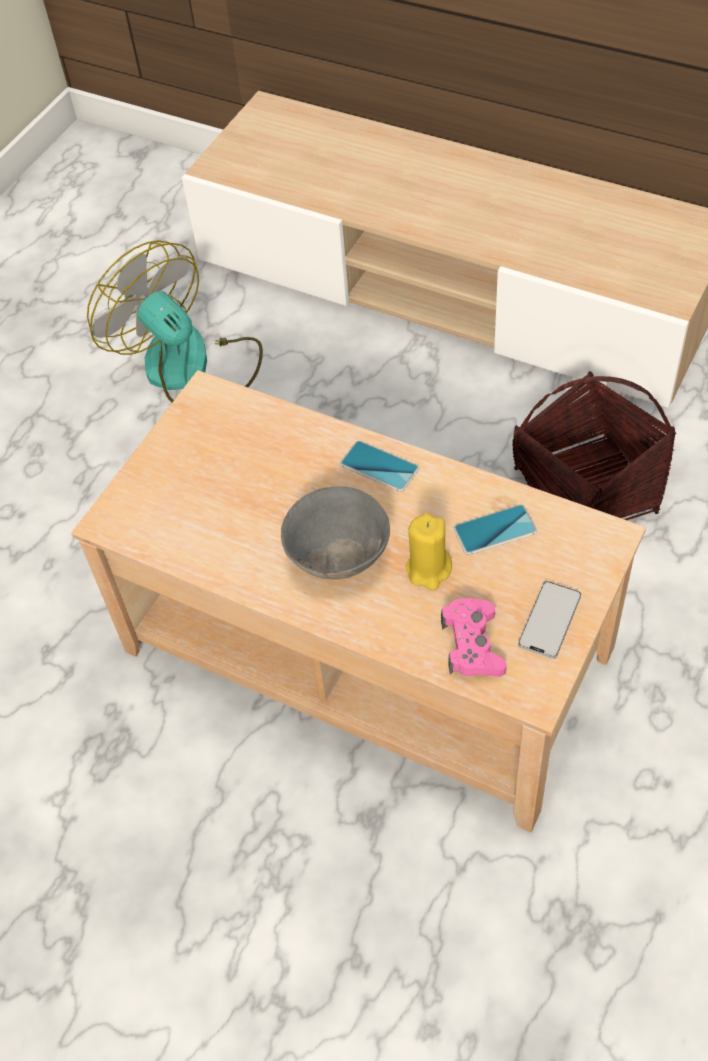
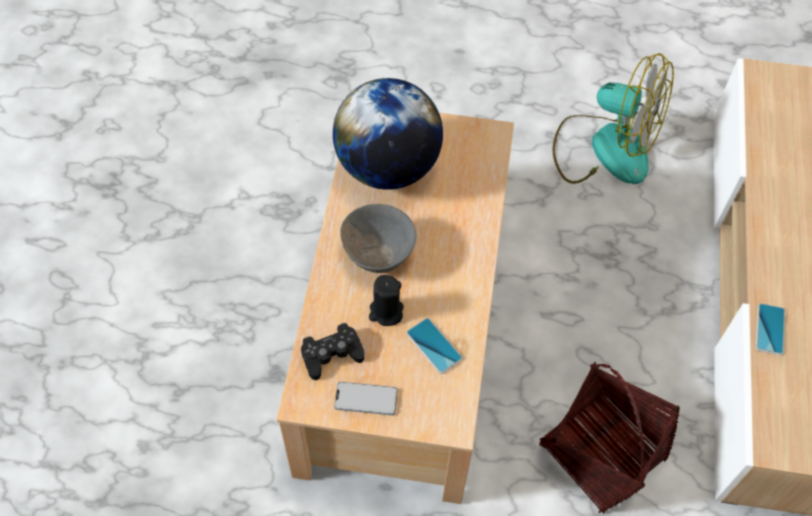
camera: 65 degrees right, 5 degrees up
(190, 369) = (605, 147): fan -> fan turned 90 degrees clockwise
(203, 516) = (387, 167): none -> globe
(379, 467) = (466, 258): phone -> phone (769, 329)
(428, 569) = (386, 312): yellow candle -> black candle
(472, 645) = (331, 354): pink game controller -> black game controller

